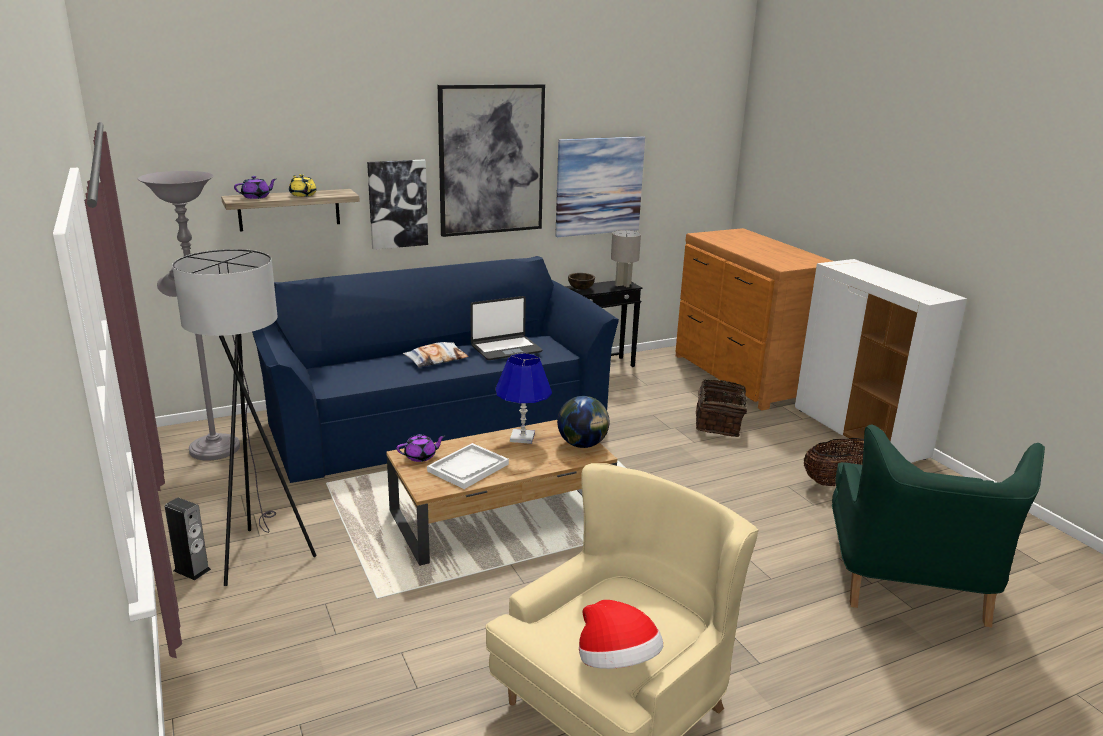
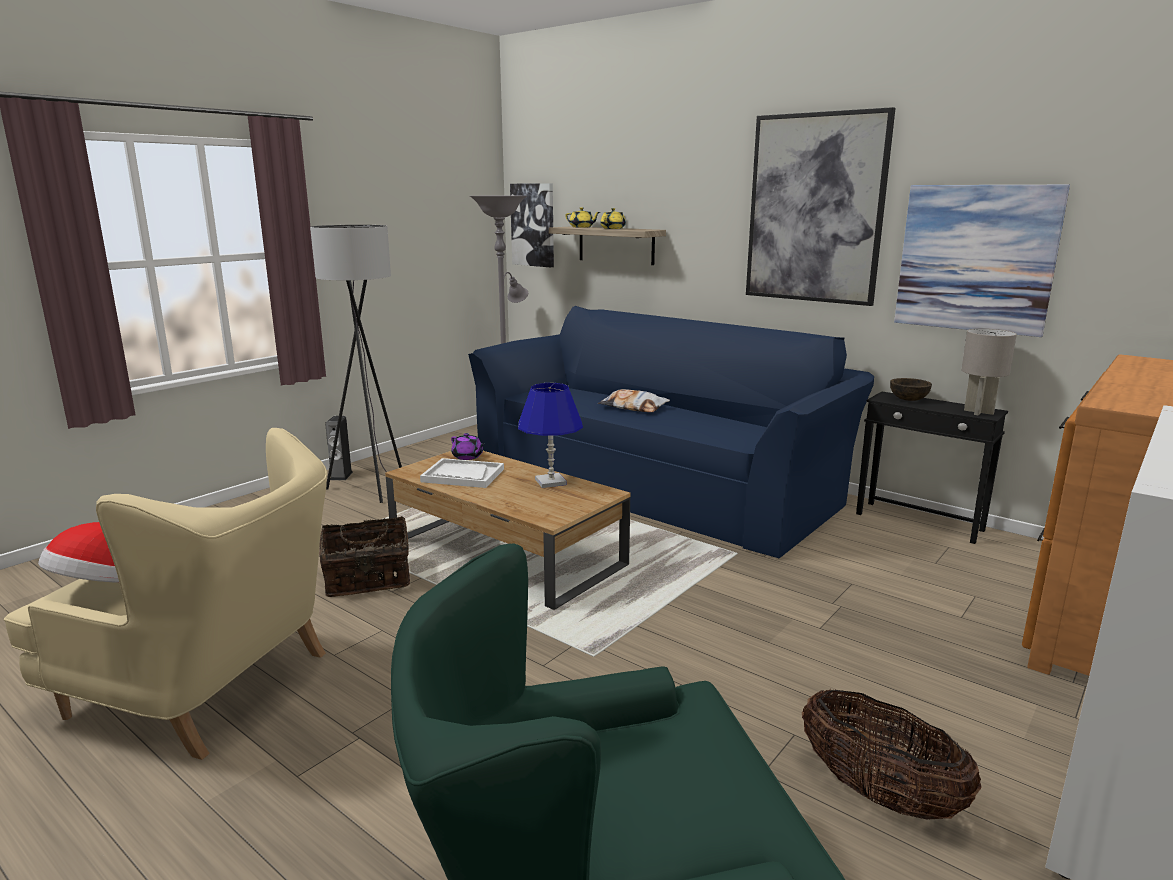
camera: 65 degrees right, 5 degrees down
(256, 197) = (582, 227): purple teapot -> yellow teapot
(397, 204) = (707, 251): picture -> picture (533, 225)
(505, 349) = (707, 421): laptop -> none
(582, 444) = (566, 508): globe -> none
(719, 423) = (912, 637): basket -> basket (368, 579)

